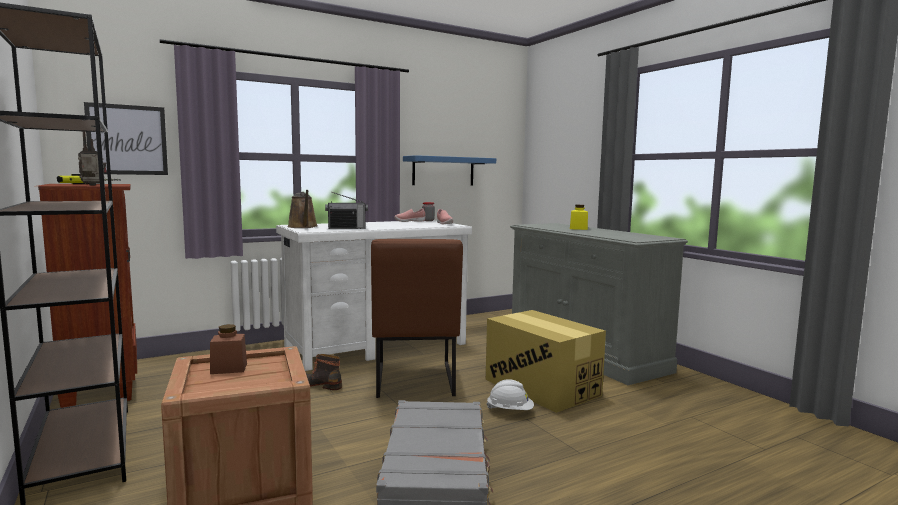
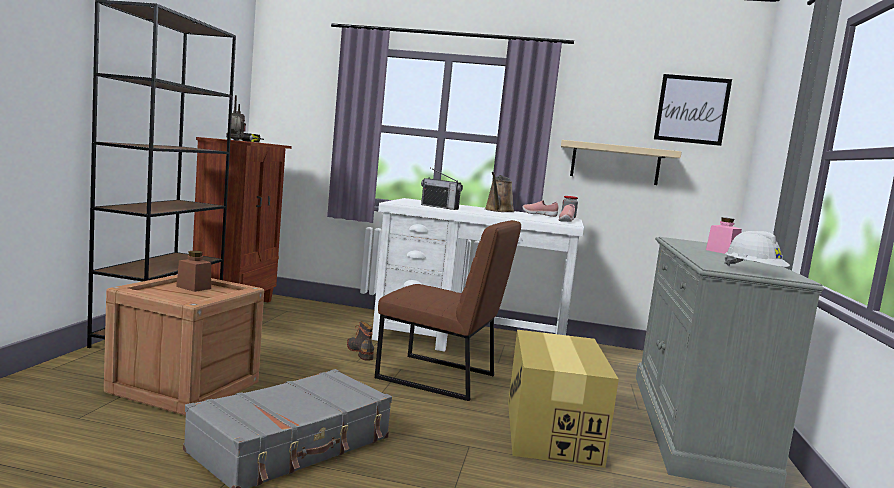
camera: 40 degrees right, 0 degrees up
(127, 140) = (304, 110): picture -> picture (692, 109)
(303, 227) = (411, 201): brown watering can -> brown watering can (498, 211)
(414, 380) = (439, 377): brown chair -> brown chair turned 105 degrees counterclockwise
(443, 171) = (615, 163): blue shelf -> beige shelf
(510, 411) = (468, 434): white hard hat -> white hard hat (753, 271)
(578, 228) = (722, 252): yellow jar -> pink jar

